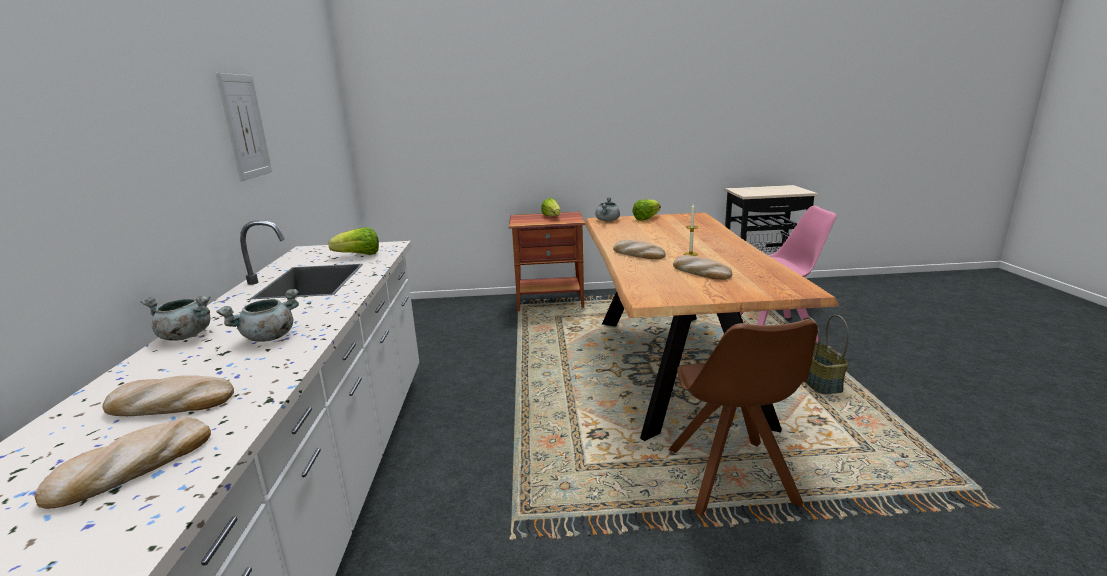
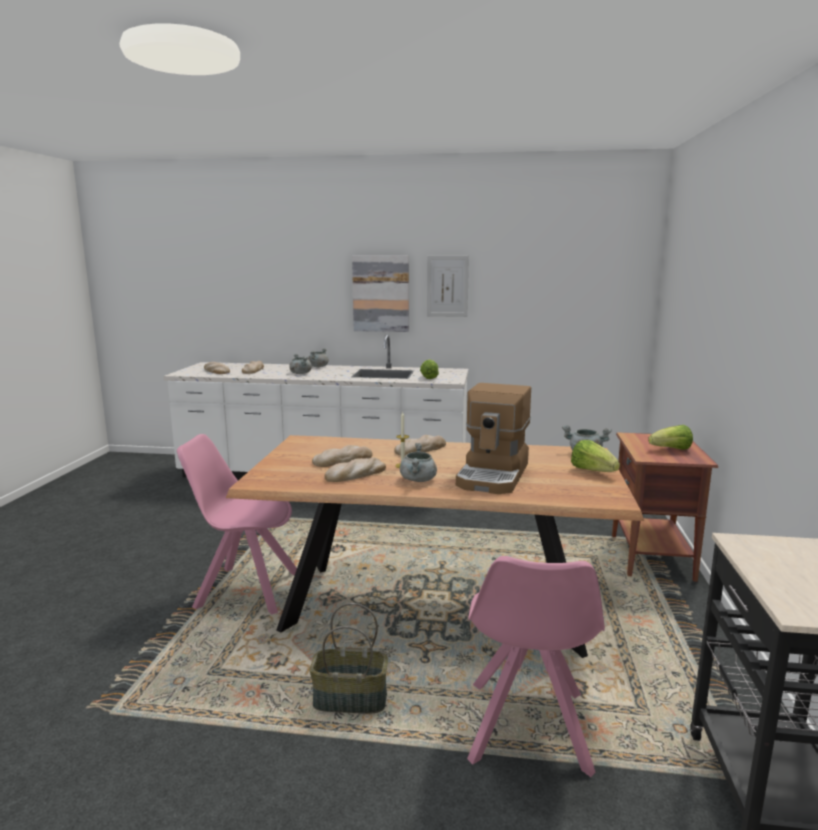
camera: 100 degrees right, 5 degrees down
(183, 150) = (381, 293): none -> picture
(682, 234) = (494, 475): none -> coffee machine
(719, 247) = (418, 480): none -> grey cooking pot
(731, 478) = (246, 589): brown chair -> pink chair
(732, 263) = (355, 474): none -> bread

